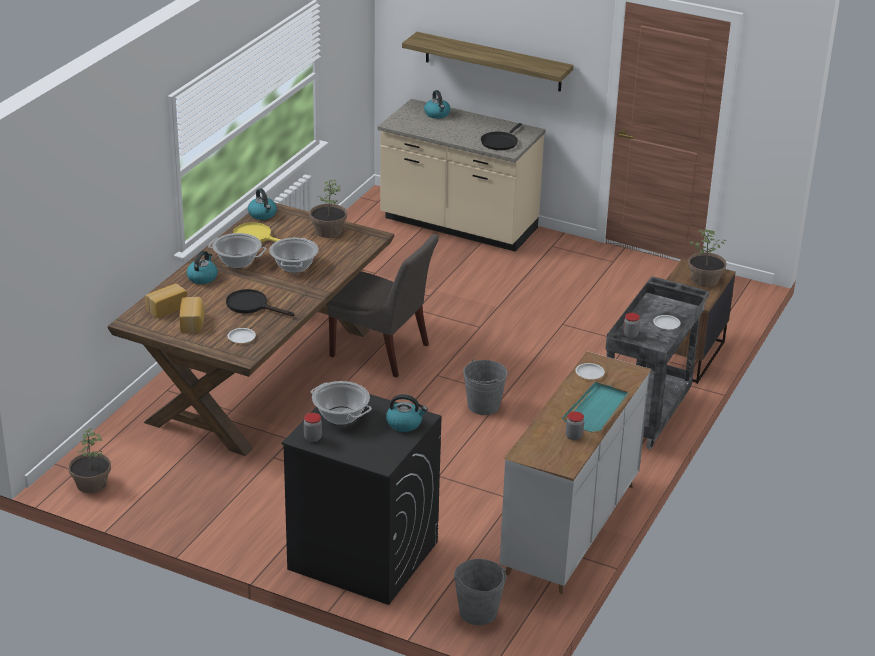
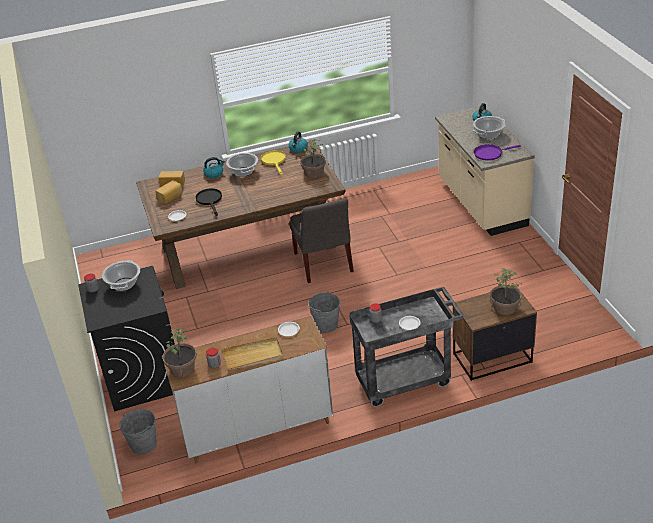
camera: 50 degrees right, 5 degrees up
(91, 484) = (98, 267): potted plant -> potted plant (182, 368)
(294, 266) = (264, 187): cooking pot -> cooking pot (488, 135)
(405, 423) = (142, 306): kettle -> none
(493, 62) = (516, 94): shelf -> none
(500, 142) = (490, 153): black frying pan -> purple frying pan
(596, 410) = (253, 355): turquoise tray -> beige tray

